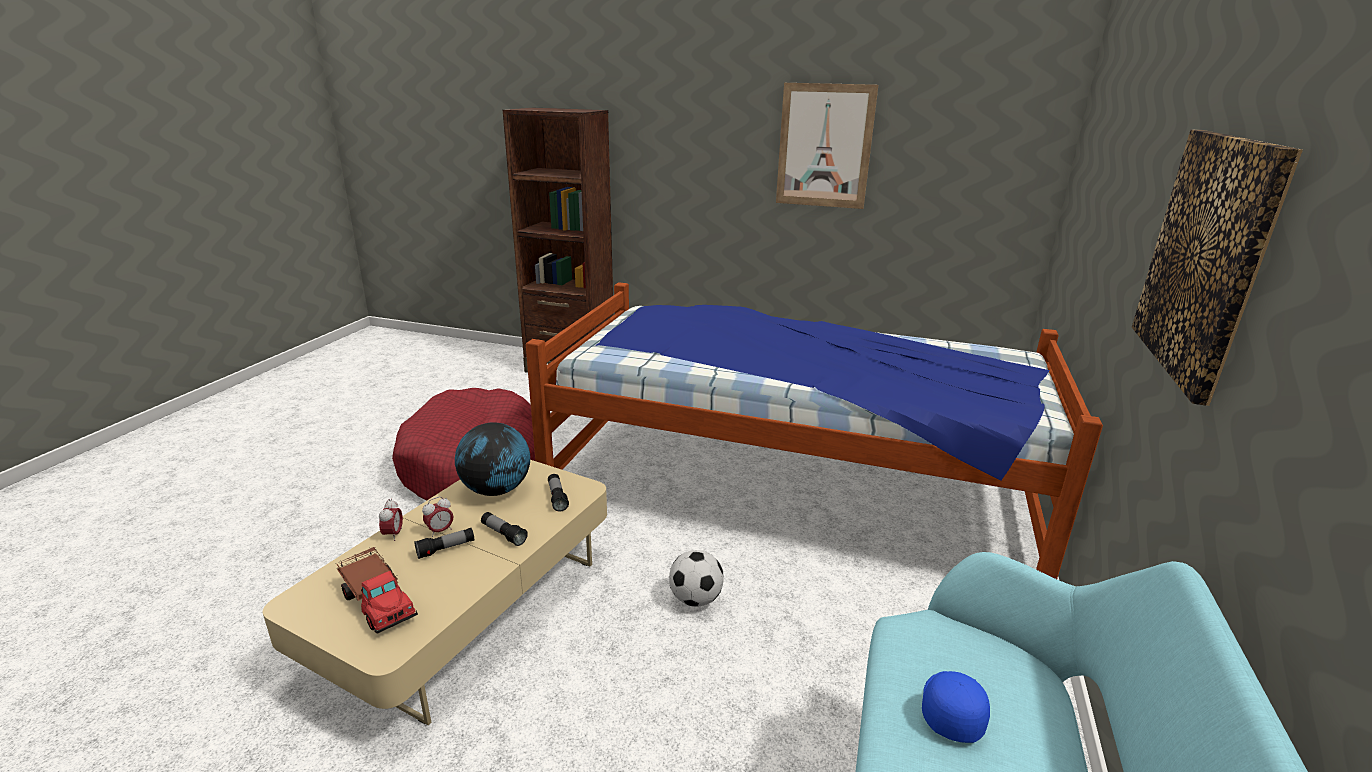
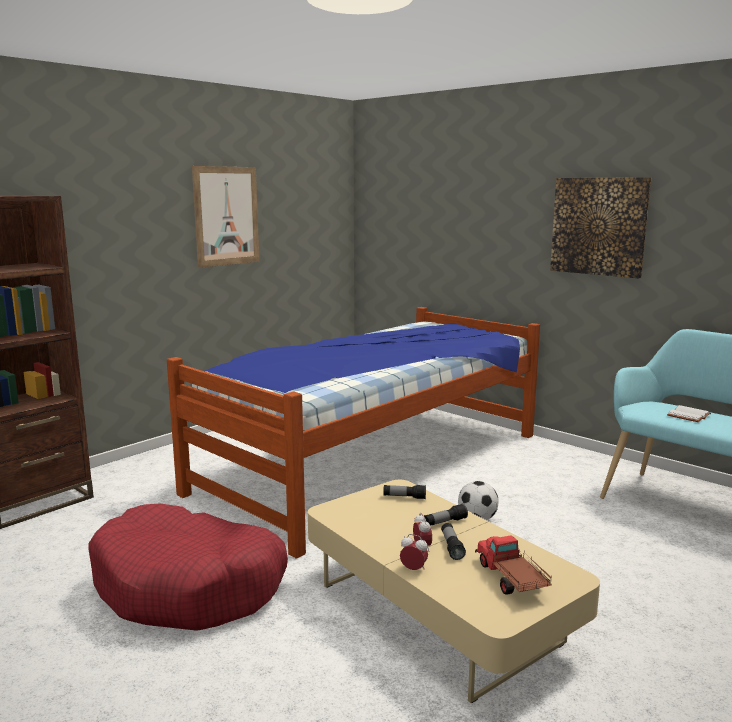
camera: 65 degrees left, 10 degrees down
(378, 600) = (510, 579): toy truck -> toy truck turned 90 degrees counterclockwise
(496, 490) = (372, 519): globe -> none
(950, 709) = (689, 416): blue cap -> white book

